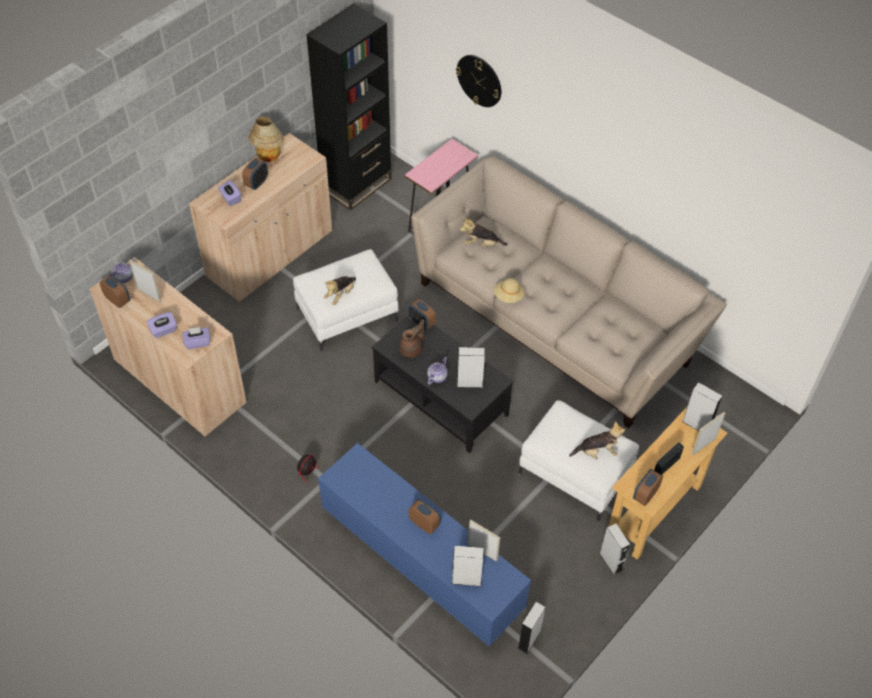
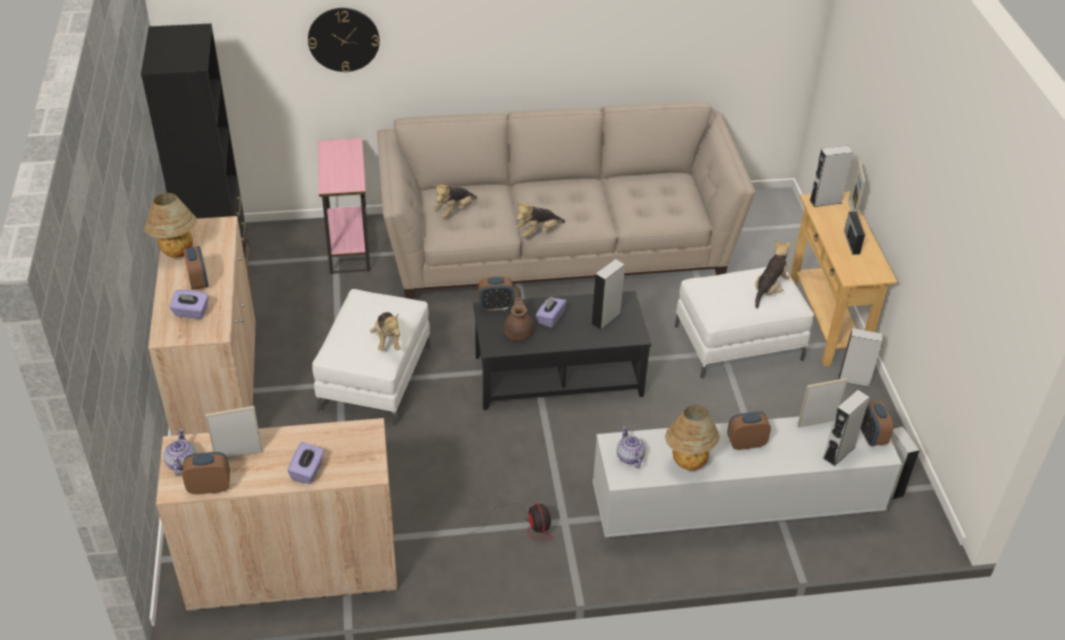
camera: 50 degrees left, 10 degrees down
(197, 342) = (361, 452): purple tissue box -> purple tissue box (550, 318)
(376, 503) = (687, 464): none -> table lamp
(421, 561) = (733, 508): blue tv stand -> white tv stand
(437, 377) = (573, 335): teapot -> teapot (630, 457)
(508, 296) = (538, 232): beige hat -> plush toy
(645, 495) = (871, 272): alarm clock -> alarm clock (871, 436)

